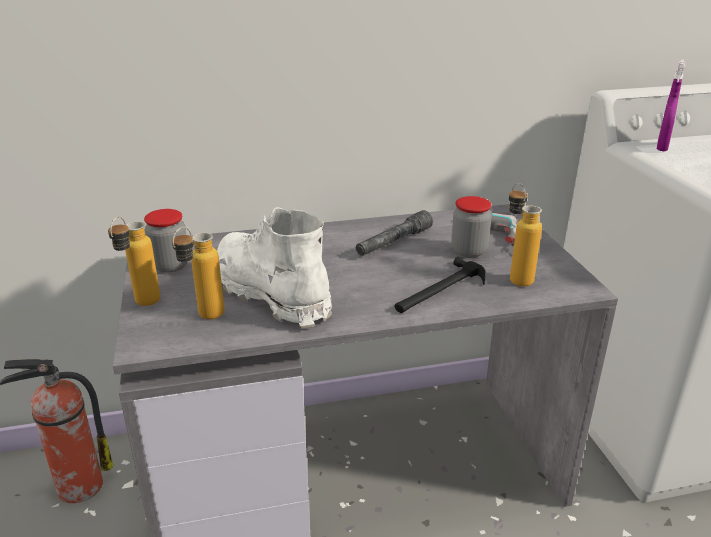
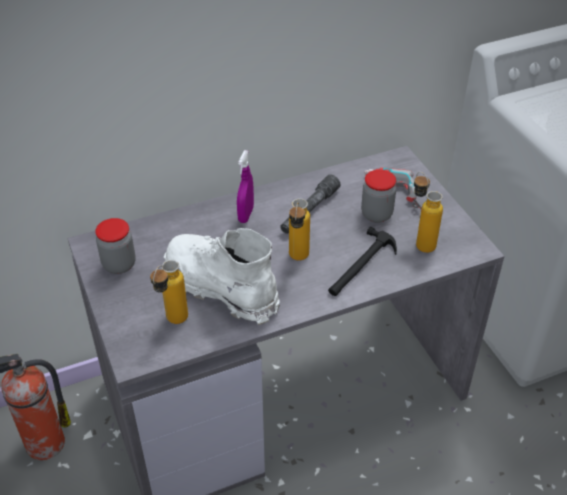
camera: 10 degrees left, 15 degrees up
(141, 305) = (113, 316): bottle -> bottle (297, 260)
(662, 147) = (536, 101): purple spray bottle -> purple spray bottle (246, 215)

